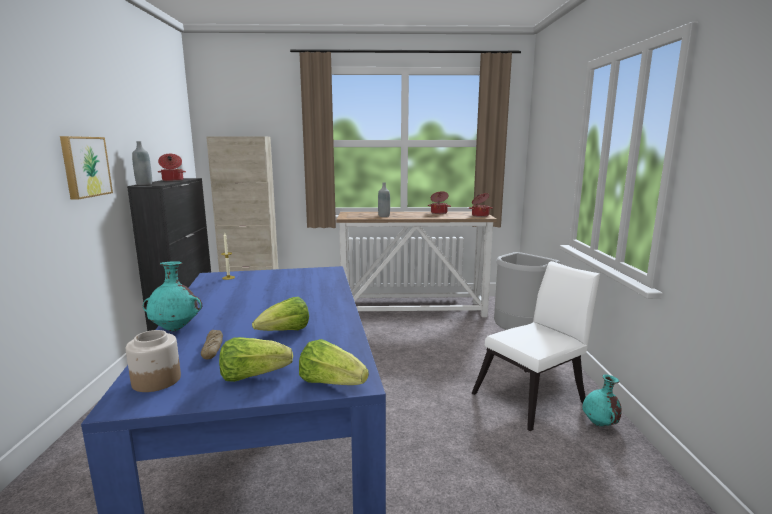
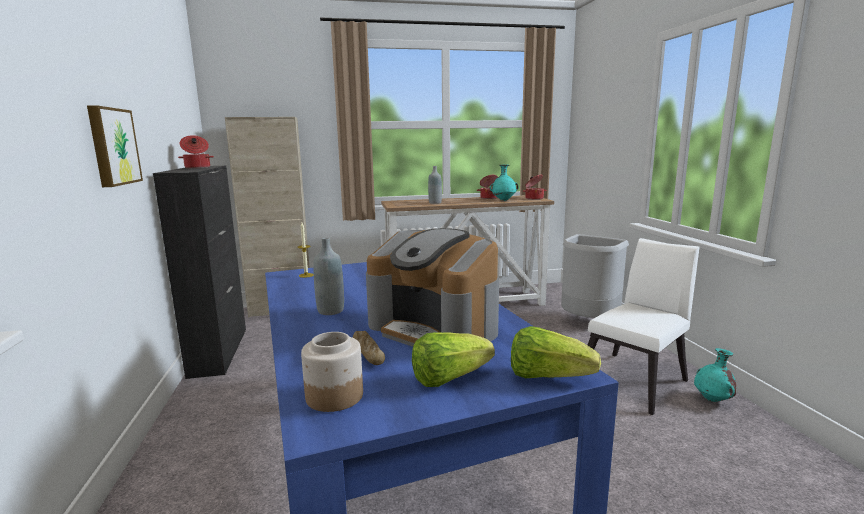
camera: 10 degrees left, 0 degrees up
(144, 184) = (171, 171): grey bottle -> grey bottle (330, 311)
(176, 329) = (299, 335): turquoise vase -> turquoise vase (504, 200)
(285, 332) = (435, 328): lettuce -> coffee machine

